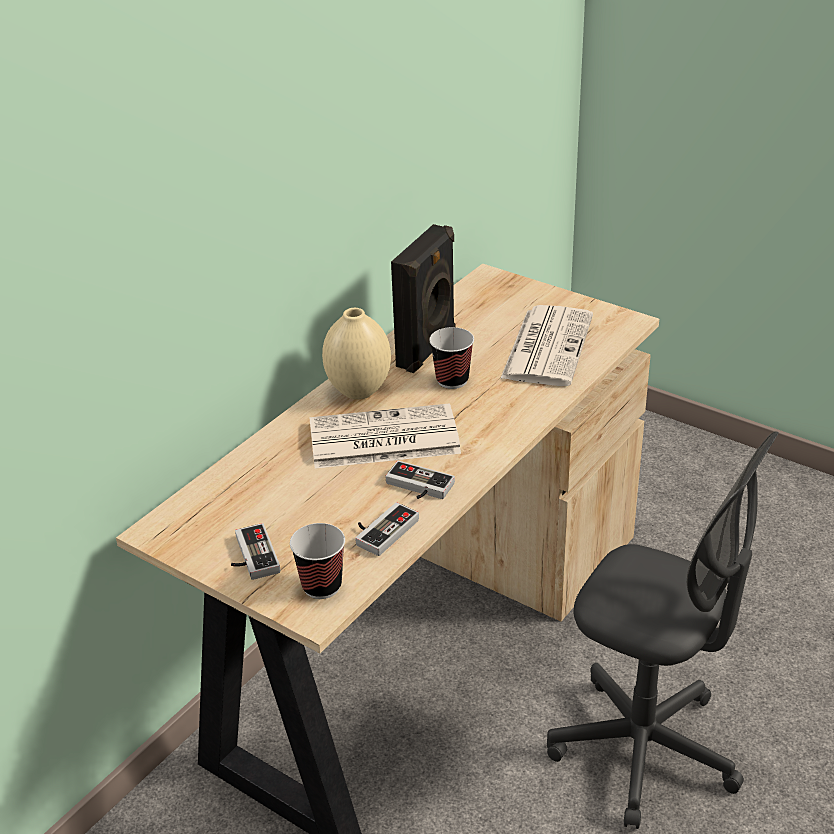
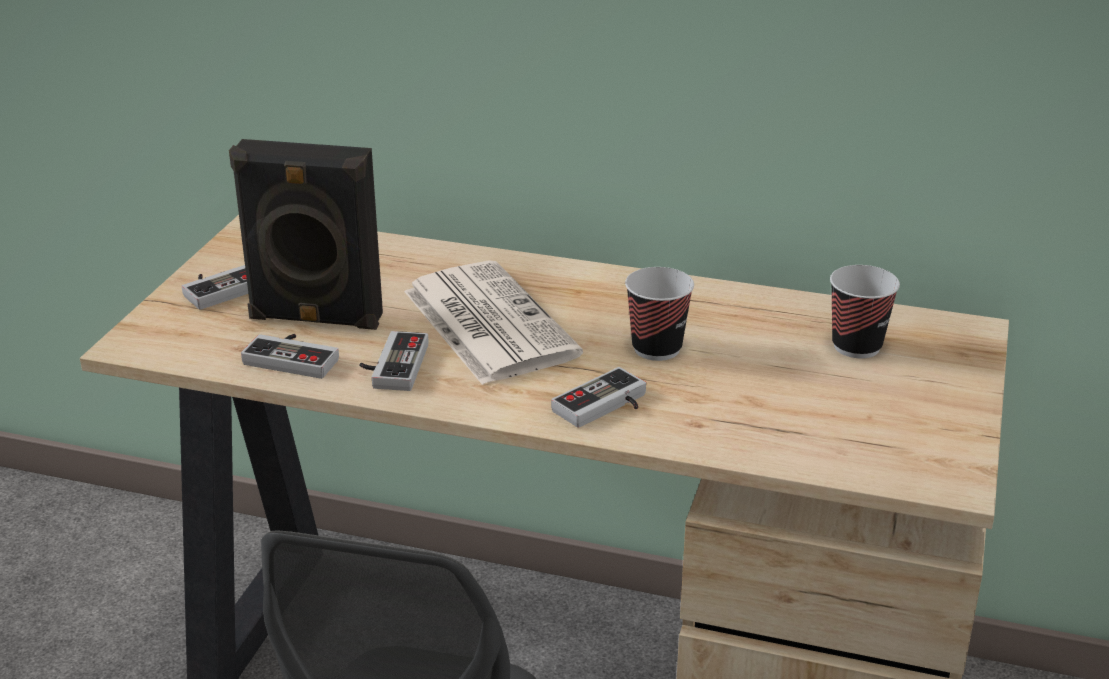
camera: 70 degrees right, 5 degrees down
(322, 586) = (180, 339): cup -> cup (856, 346)
(359, 391) = (587, 287): beige vase -> none
(428, 350) = (721, 317): black speaker -> black speaker (315, 319)
(509, 411) = (605, 407): none -> game controller
(547, 346) = (808, 412): newspaper -> none

